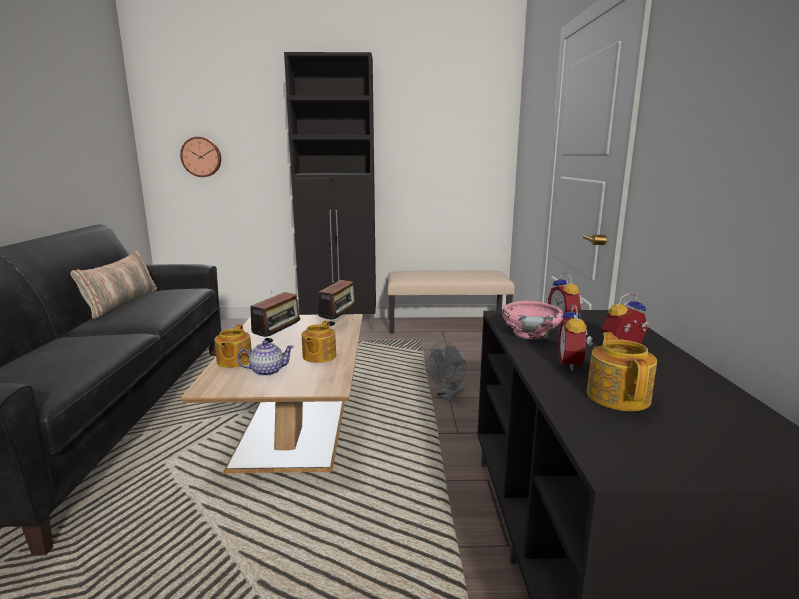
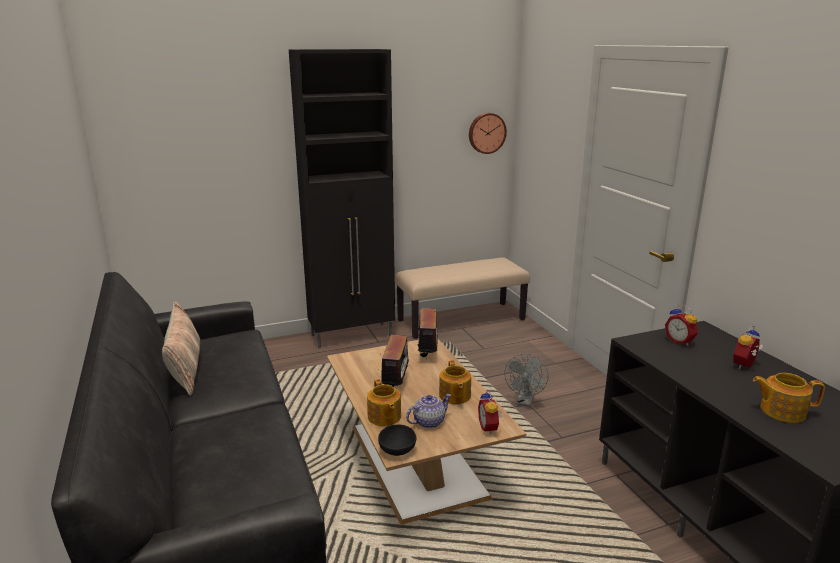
camera: 20 degrees left, 5 degrees up
(201, 157) = (179, 164): wall clock -> wall clock (486, 133)
(209, 386) = (398, 450): none -> black bowl
(530, 334) = (673, 360): pink bowl -> none
(573, 364) = (729, 387): alarm clock -> alarm clock (490, 428)
(618, 396) = (781, 411): teapot -> teapot turned 60 degrees counterclockwise

